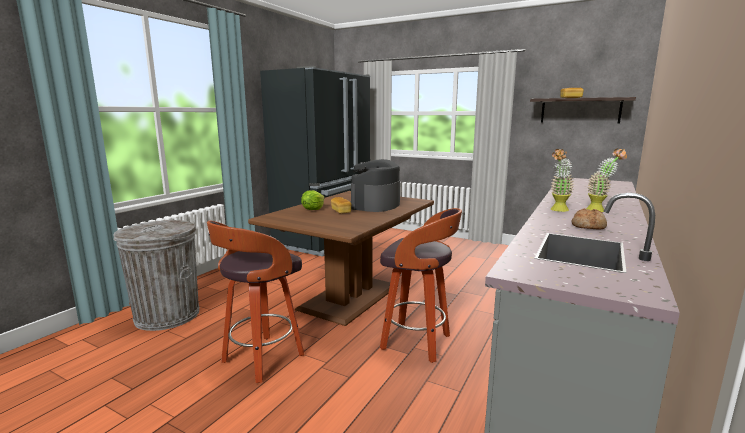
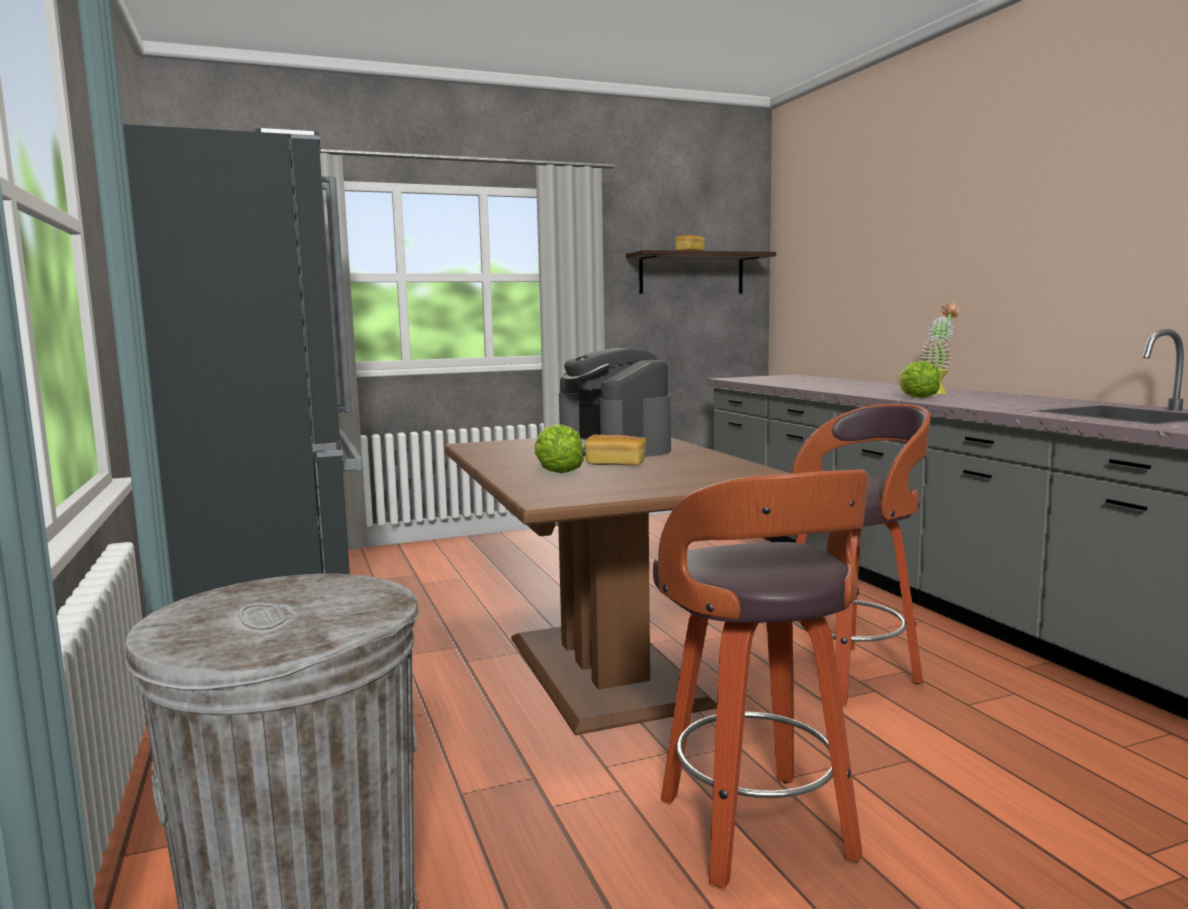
camera: 50 degrees left, 5 degrees down
(557, 210) = (916, 398): potted plant -> lettuce
(588, 226) = (1014, 402): bread -> none

